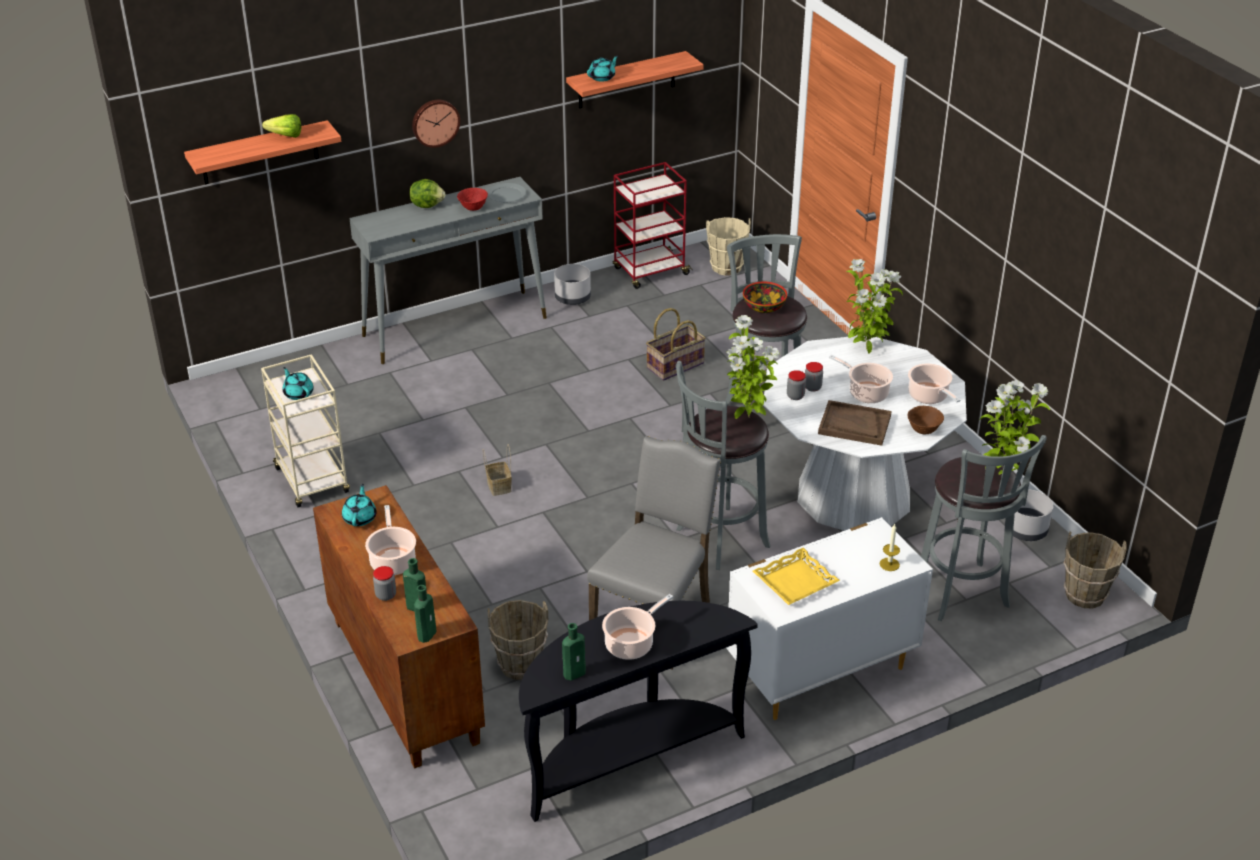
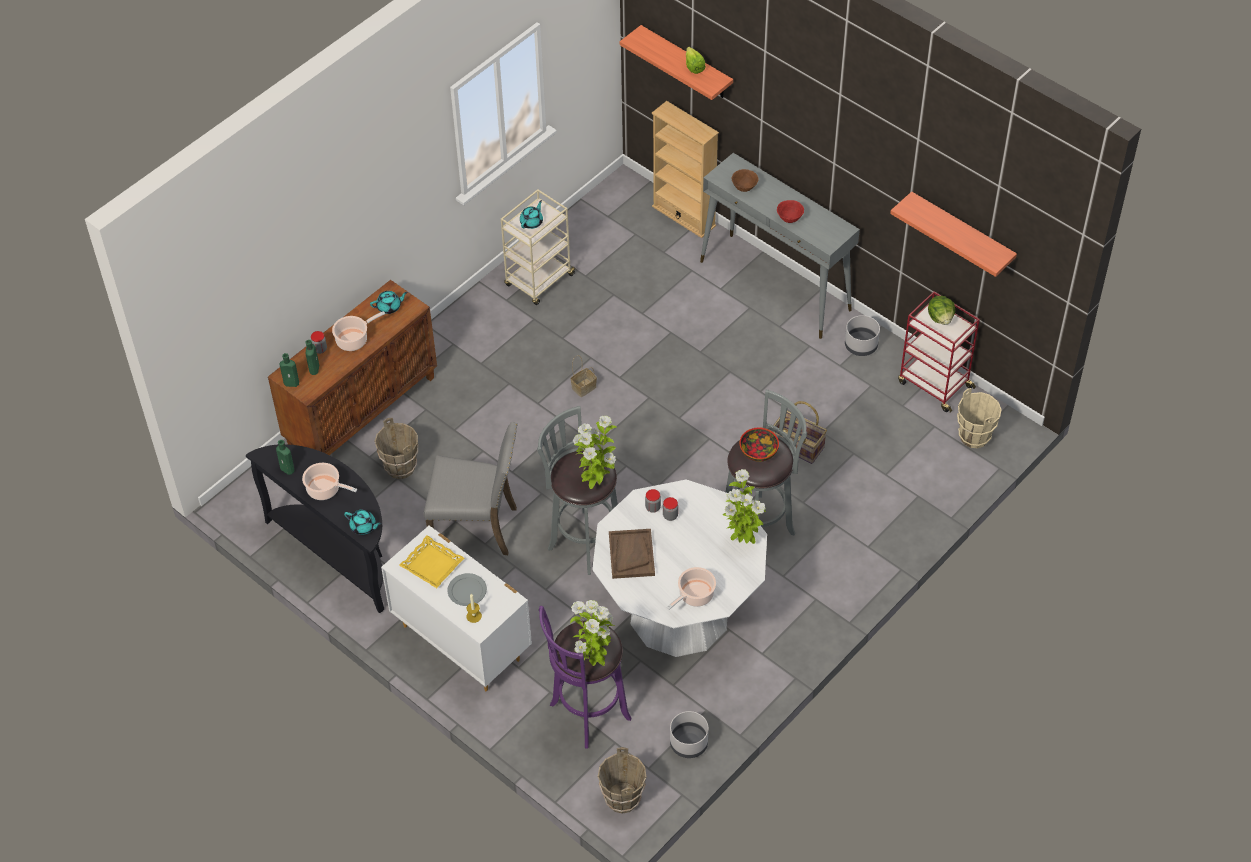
camera: 70 degrees right, 15 degrees up
(308, 358) = (684, 216): none -> beige bookcase
(427, 205) = (778, 189): lettuce -> lettuce (941, 318)
(435, 122) = (807, 140): wall clock -> none
(507, 195) = (823, 231): grey plate -> grey plate (467, 591)
(602, 77) = (925, 214): turquoise teapot -> turquoise teapot (363, 527)
(866, 393) = (679, 552): cooking pot -> none
(924, 430) = (645, 601): brown bowl -> brown bowl (744, 188)
(963, 595) = (586, 714): grey stool -> purple stool

